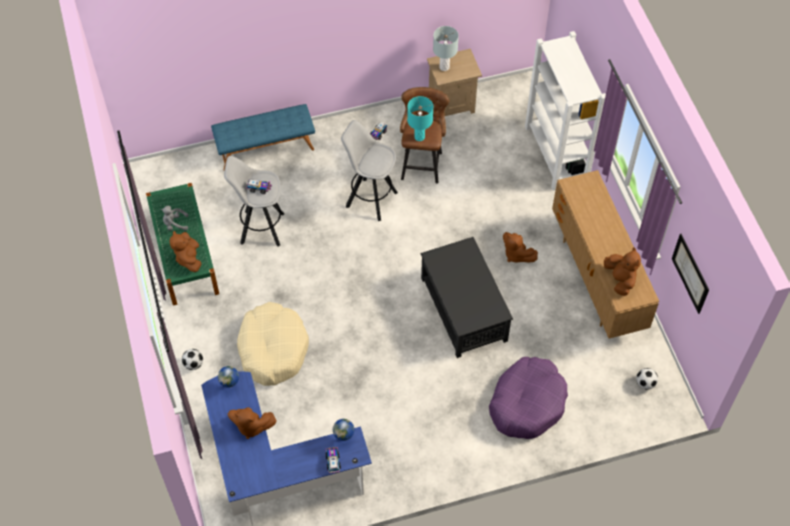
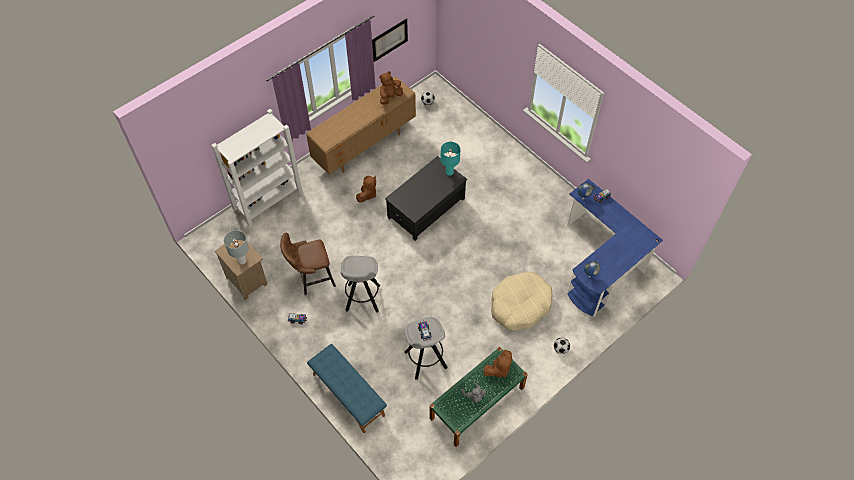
camera: 115 degrees left, 0 degrees up
(251, 426) = (608, 251): brown plush toy -> none
(419, 137) = (318, 253): turquoise table lamp -> turquoise table lamp (449, 172)
(527, 403) = (474, 153): purple dog bed -> none

